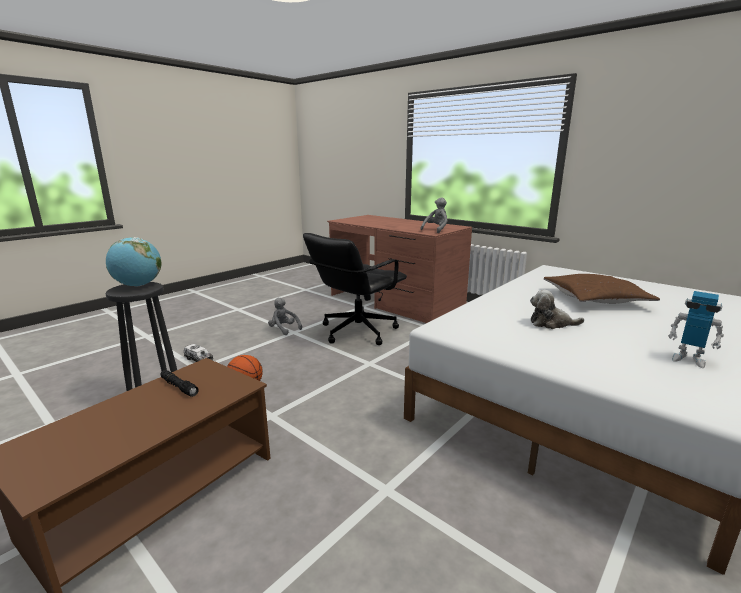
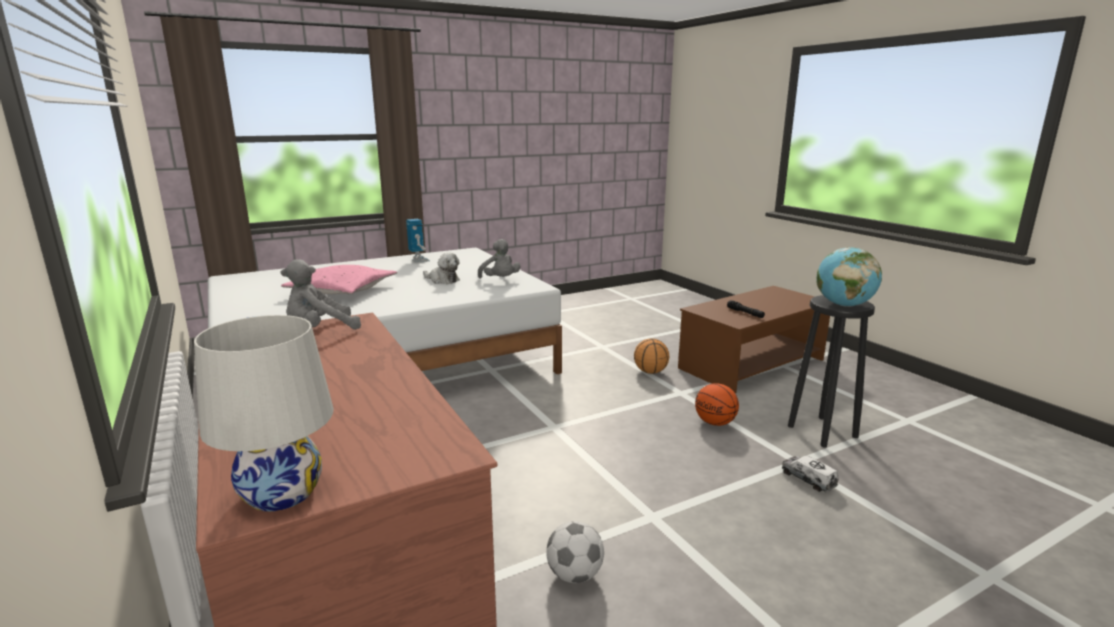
camera: 160 degrees left, 0 degrees up
(283, 329) = (674, 530): grey plush toy -> grey plush toy (500, 280)
(304, 442) = (651, 372): none -> basketball
(322, 314) = (575, 575): none -> football
(357, 331) = (530, 493): black office chair -> none
(365, 216) = (282, 493): none -> white table lamp
(595, 299) = (343, 290): brown pillow -> pink pillow

